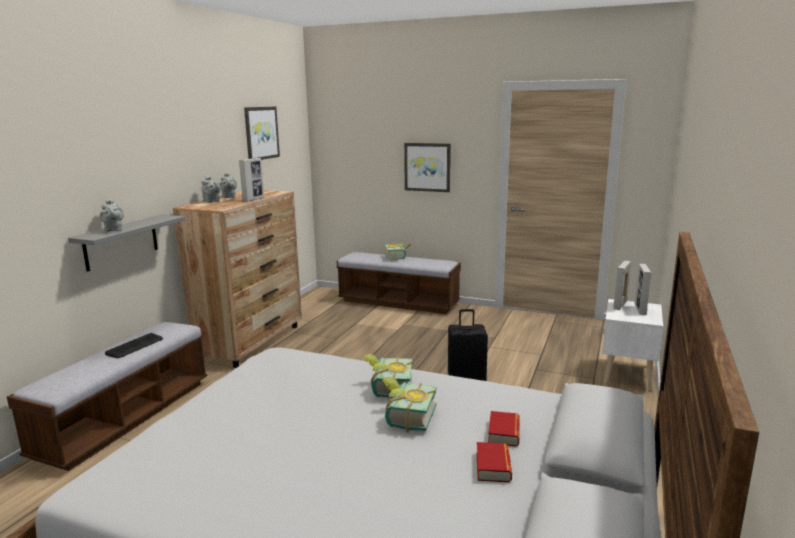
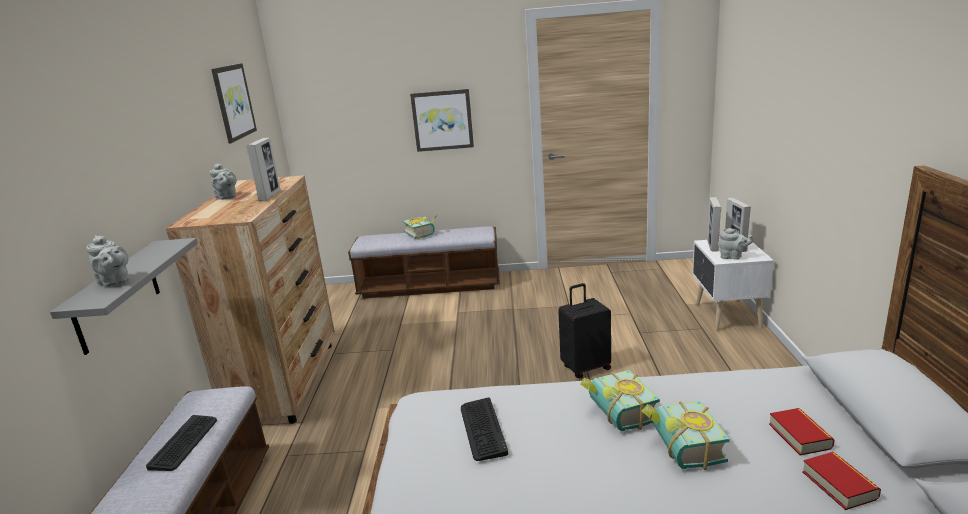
camera: 20 degrees left, 5 degrees up
(212, 201) = (212, 208): grey teapot -> grey teapot (732, 257)
(290, 373) = (482, 429): none -> keyboard

